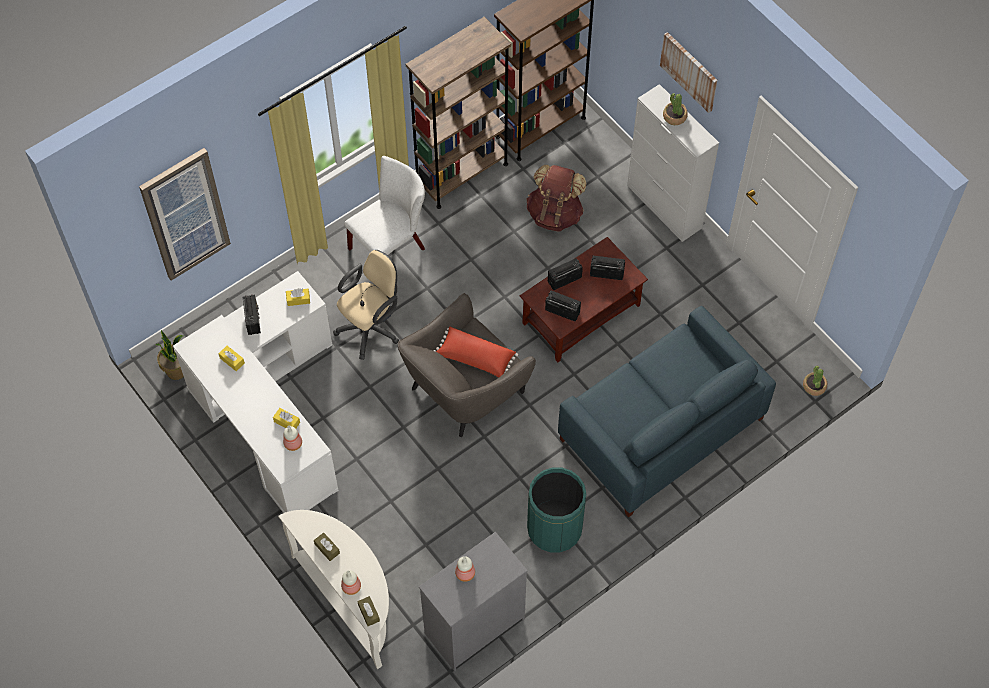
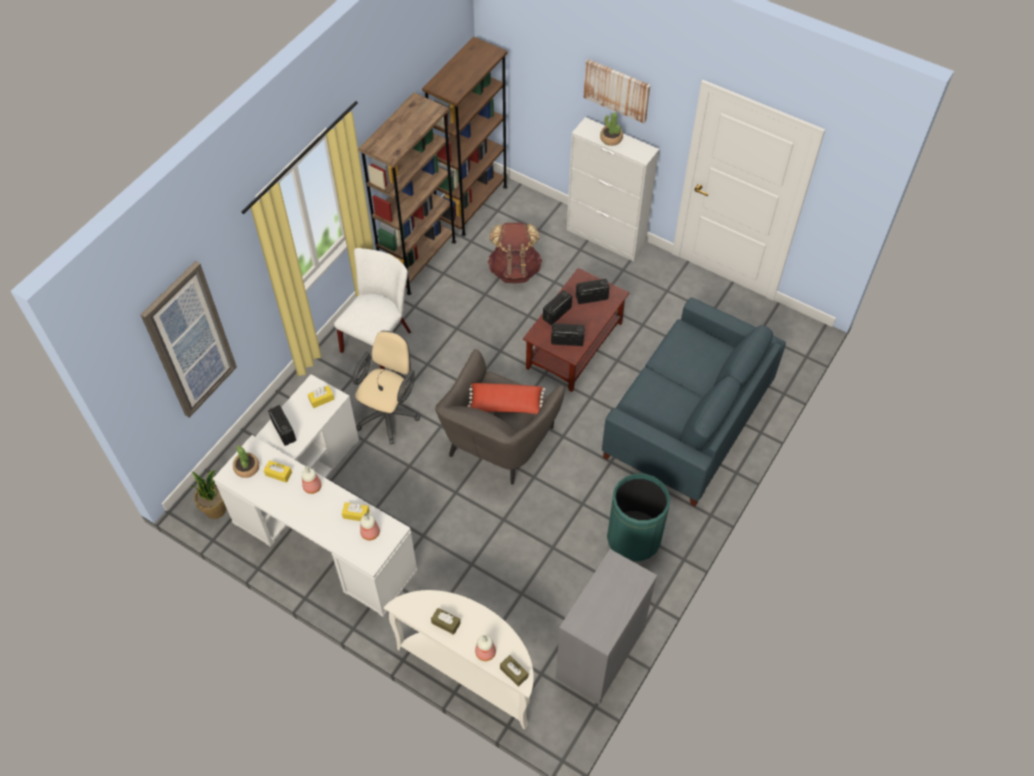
camera: 20 degrees left, 5 degrees down
(466, 573) = (599, 598): bottle -> bottle (313, 486)
(814, 386) = (799, 345): potted plant -> potted plant (247, 468)

